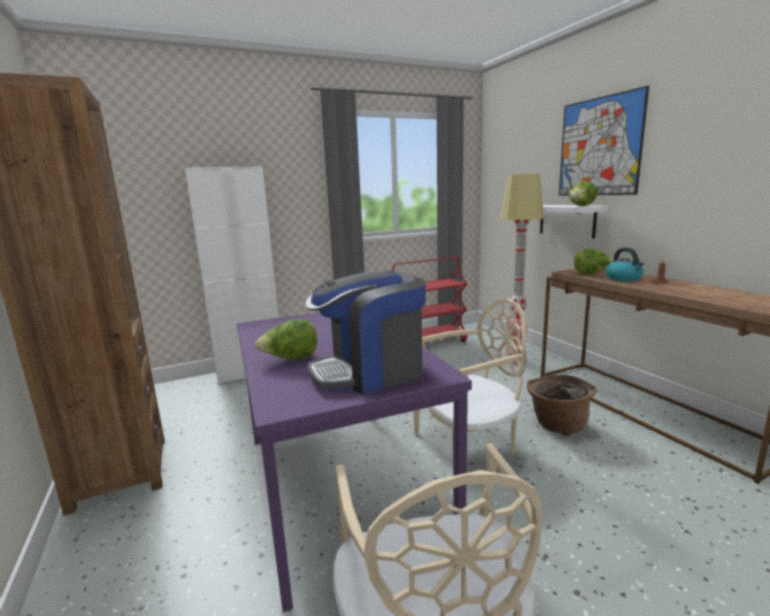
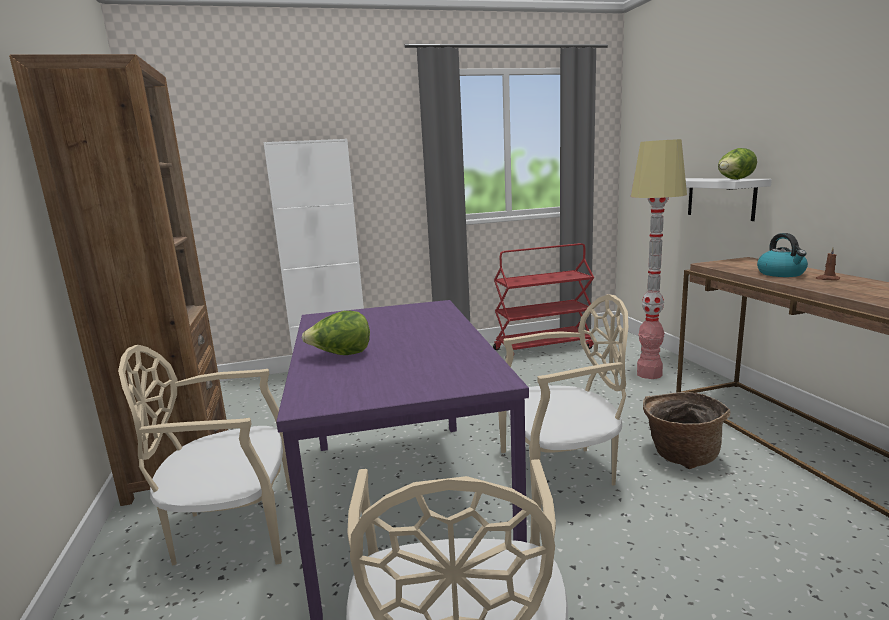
camera: 10 degrees right, 0 degrees up
(186, 527) = (233, 530): none -> beige chair
(370, 372) = (419, 372): coffee machine -> none
(591, 273) = (741, 266): lettuce -> none
(599, 147) = (761, 103): picture -> none

